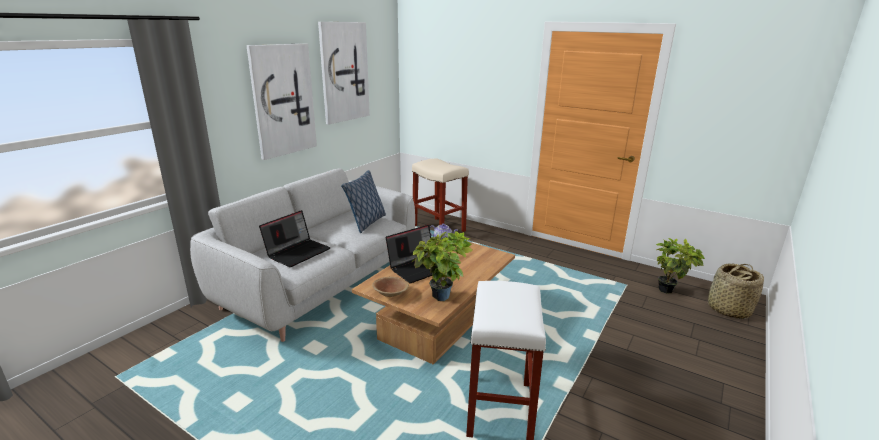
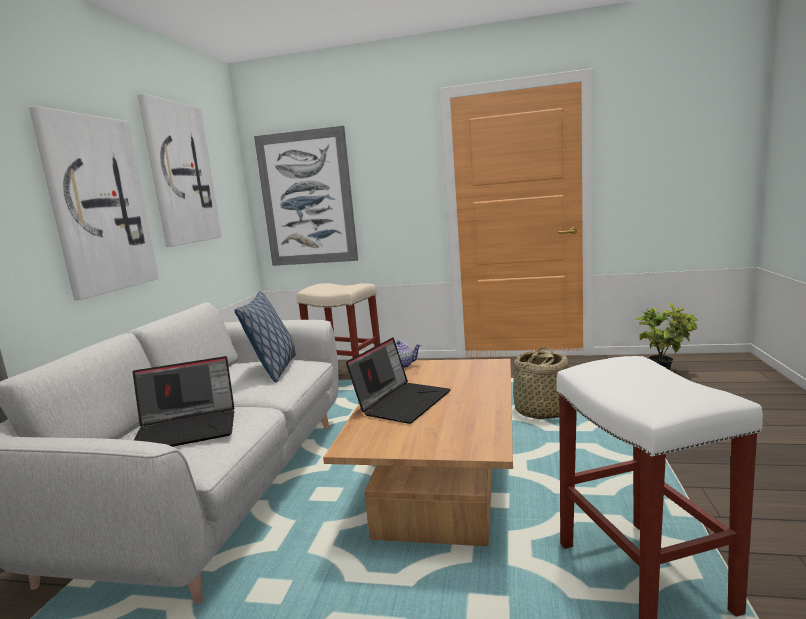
camera: 20 degrees left, 10 degrees down
(298, 252) = (188, 429): laptop -> laptop turned 60 degrees clockwise
(390, 294) = (394, 445): brown bowl -> none
(437, 91) = (307, 198): none -> picture
(441, 299) = (479, 430): potted plant -> none
(728, 309) = (737, 373): basket -> basket (540, 411)

